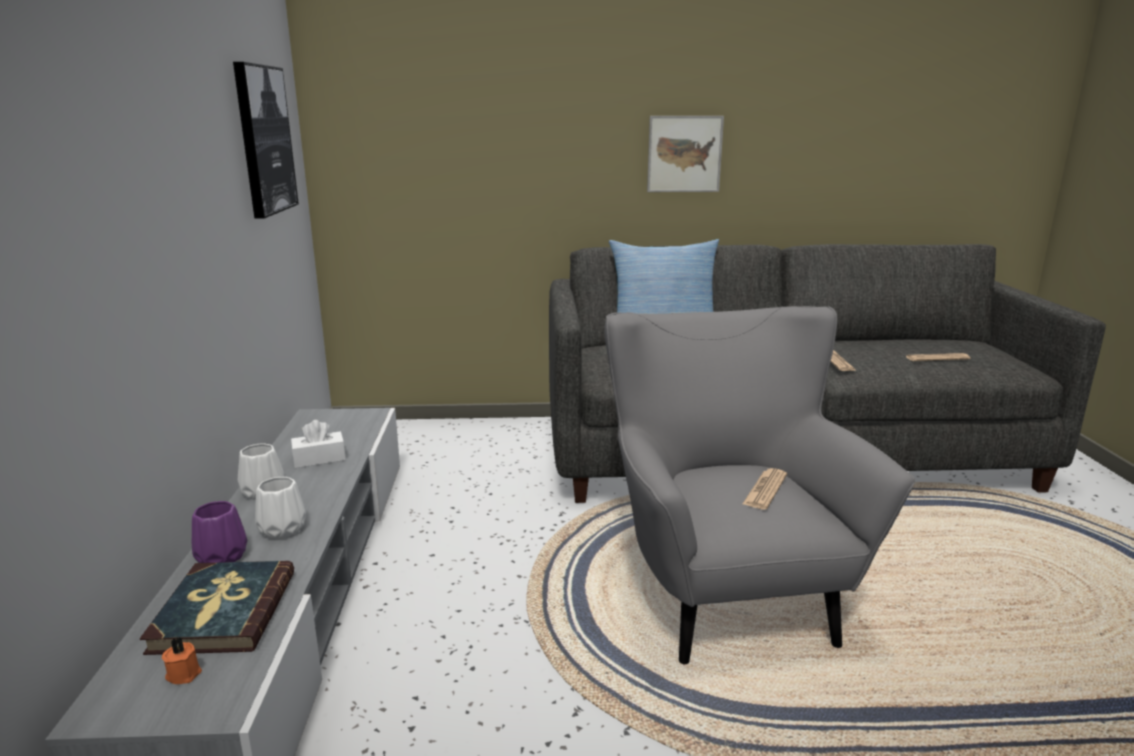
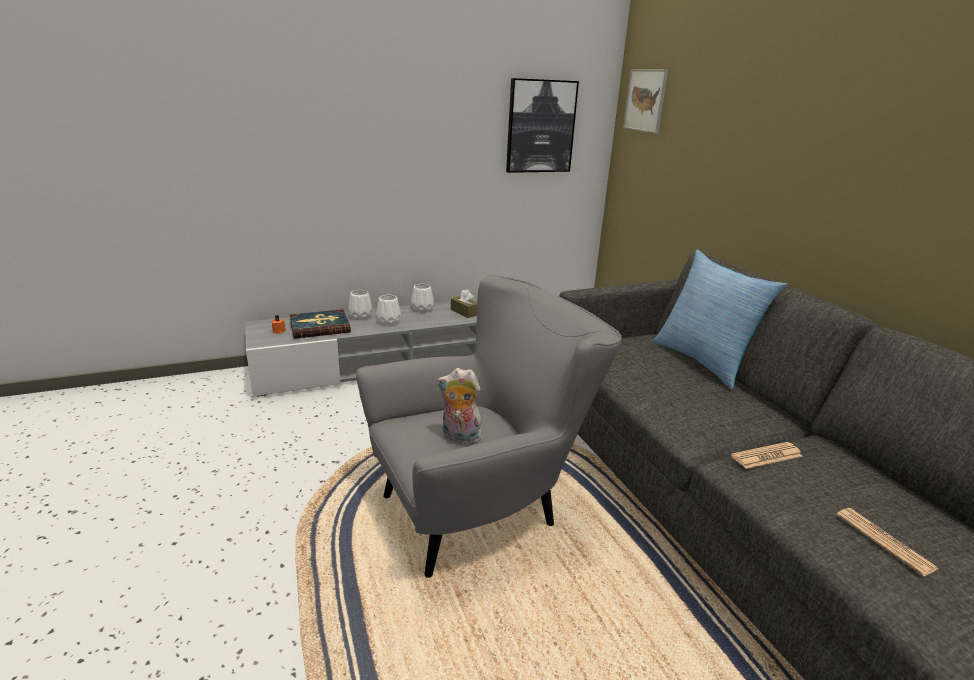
camera: 70 degrees right, 5 degrees up
(222, 557) = (360, 316): purple vase -> white vase
(319, 459) = (464, 312): white tissue box -> brown tissue box
(684, 154) = (848, 188): picture -> picture (645, 100)
(765, 490) = (459, 437): newspaper -> plush toy

